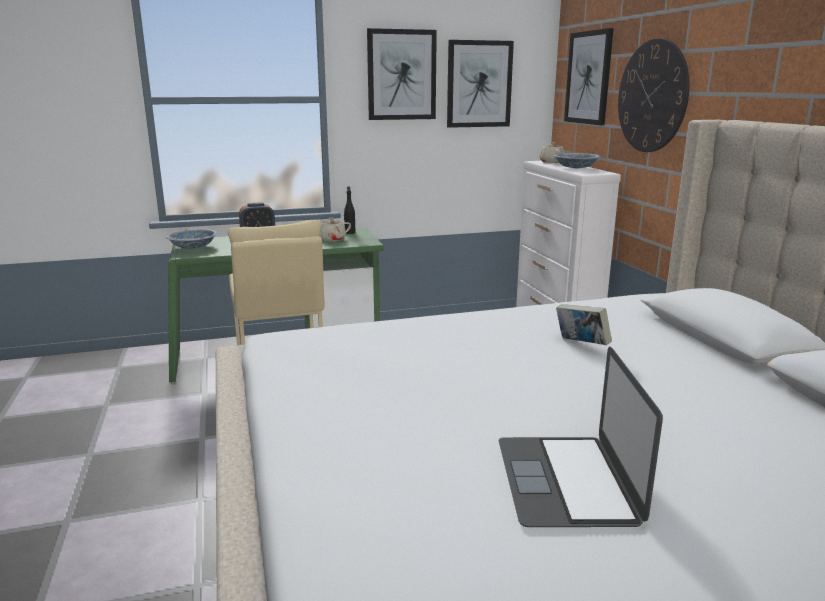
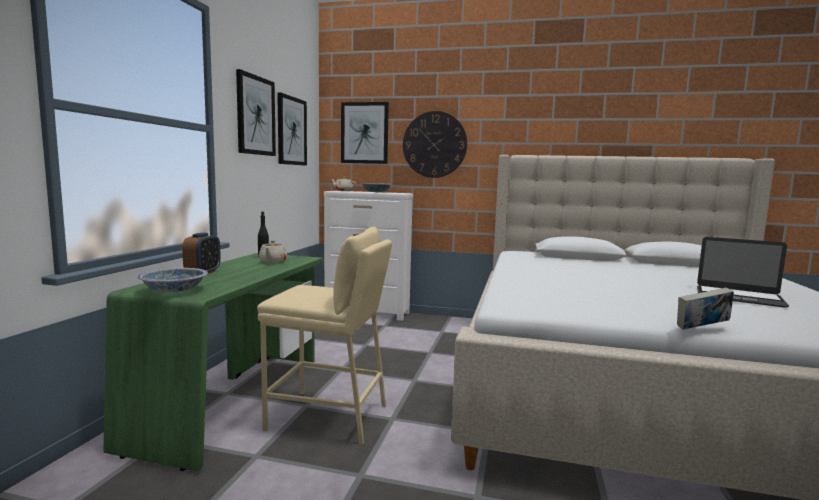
camera: 60 degrees left, 10 degrees down
(581, 344) = (574, 269): book -> book (702, 329)

